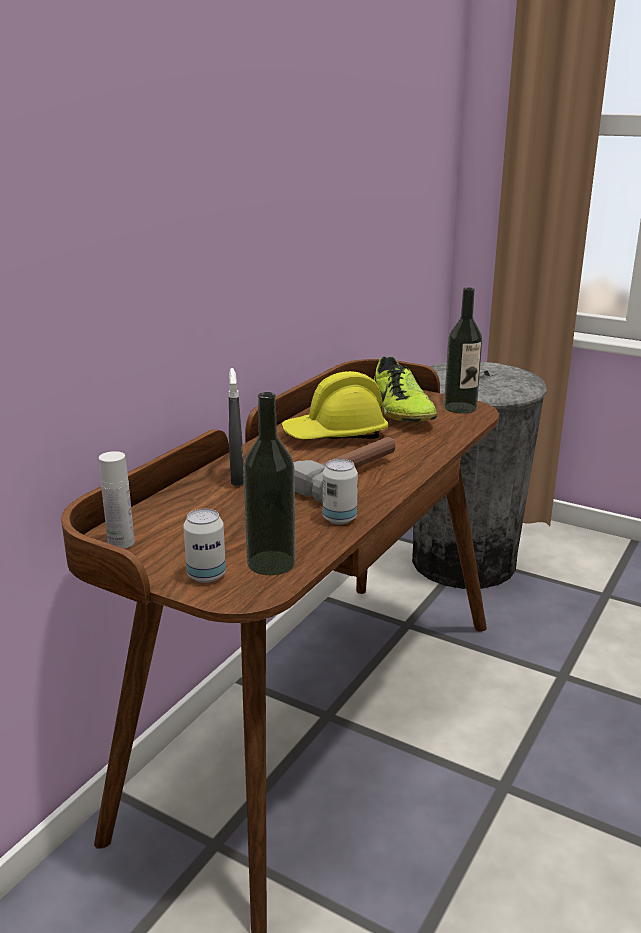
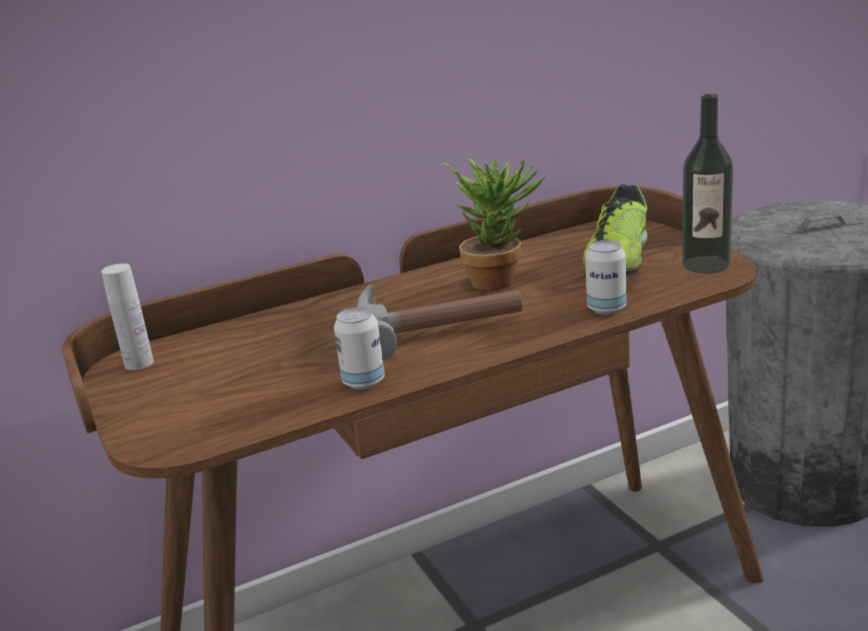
camera: 35 degrees right, 0 degrees up
(206, 575) = (157, 416): can -> can (606, 309)
(237, 478) = (329, 314): grey spray bottle -> none
(271, 563) = (229, 417): bottle -> none
(335, 435) = (500, 279): yellow hard hat -> potted plant

